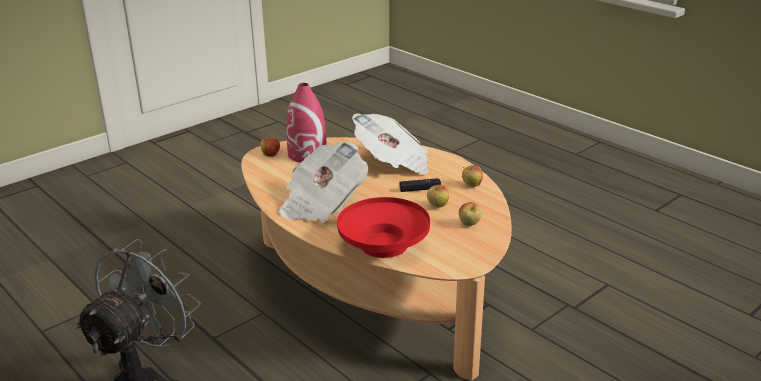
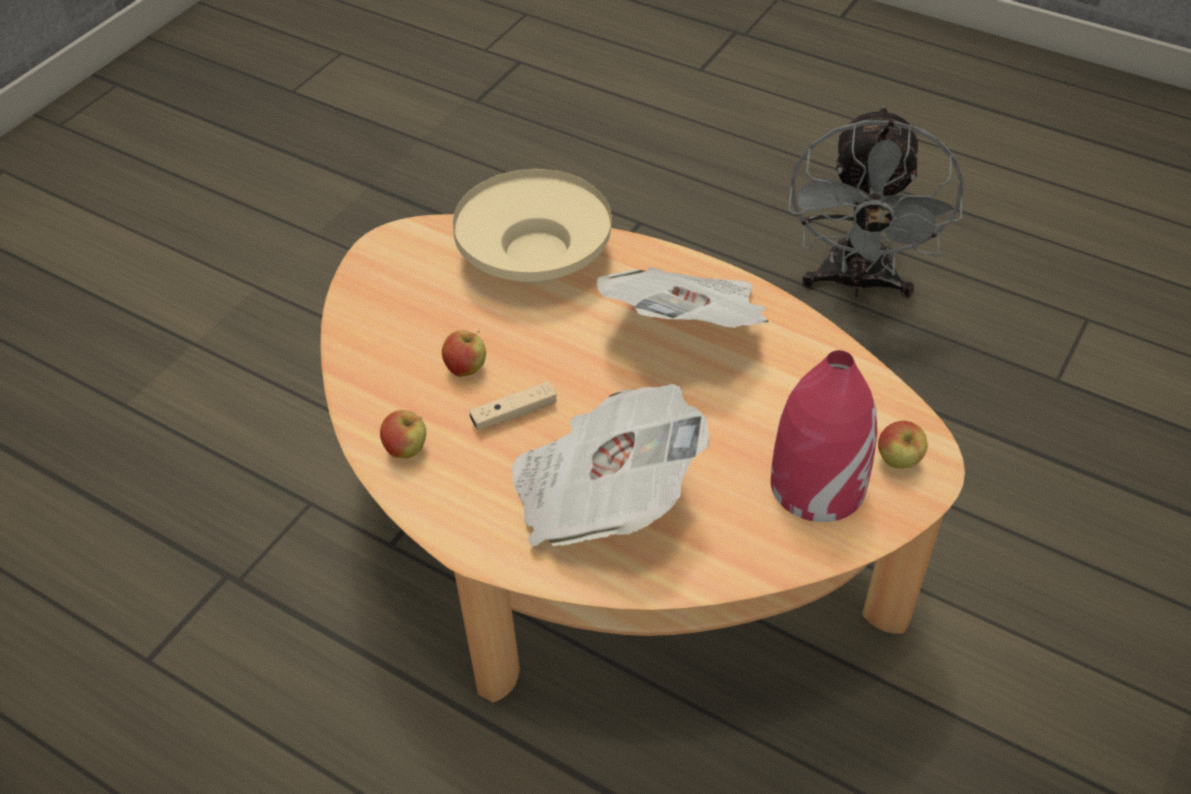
camera: 165 degrees right, 20 degrees up
(383, 245) = (535, 256): red bowl -> beige bowl
(420, 189) = (514, 413): black game controller -> beige game controller
(469, 225) = (397, 332): apple -> none

